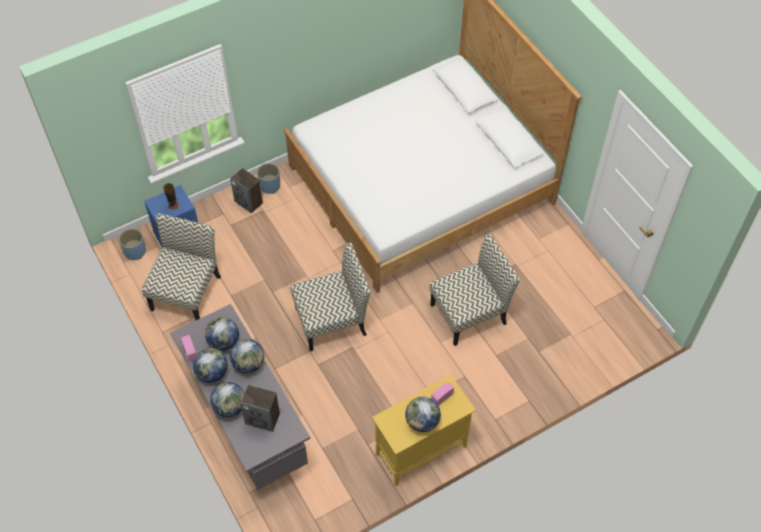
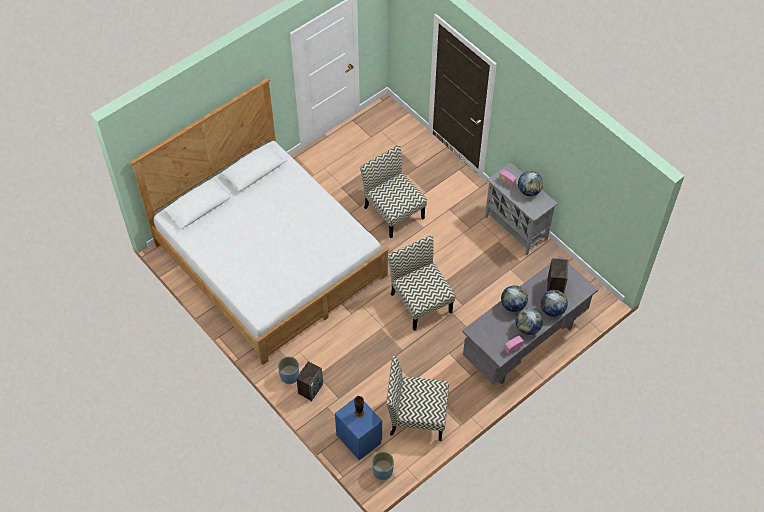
camera: 100 degrees left, 0 degrees up
(223, 342) = (498, 326): globe -> none
(420, 451) = (516, 228): yellow cabinet -> grey cabinet

